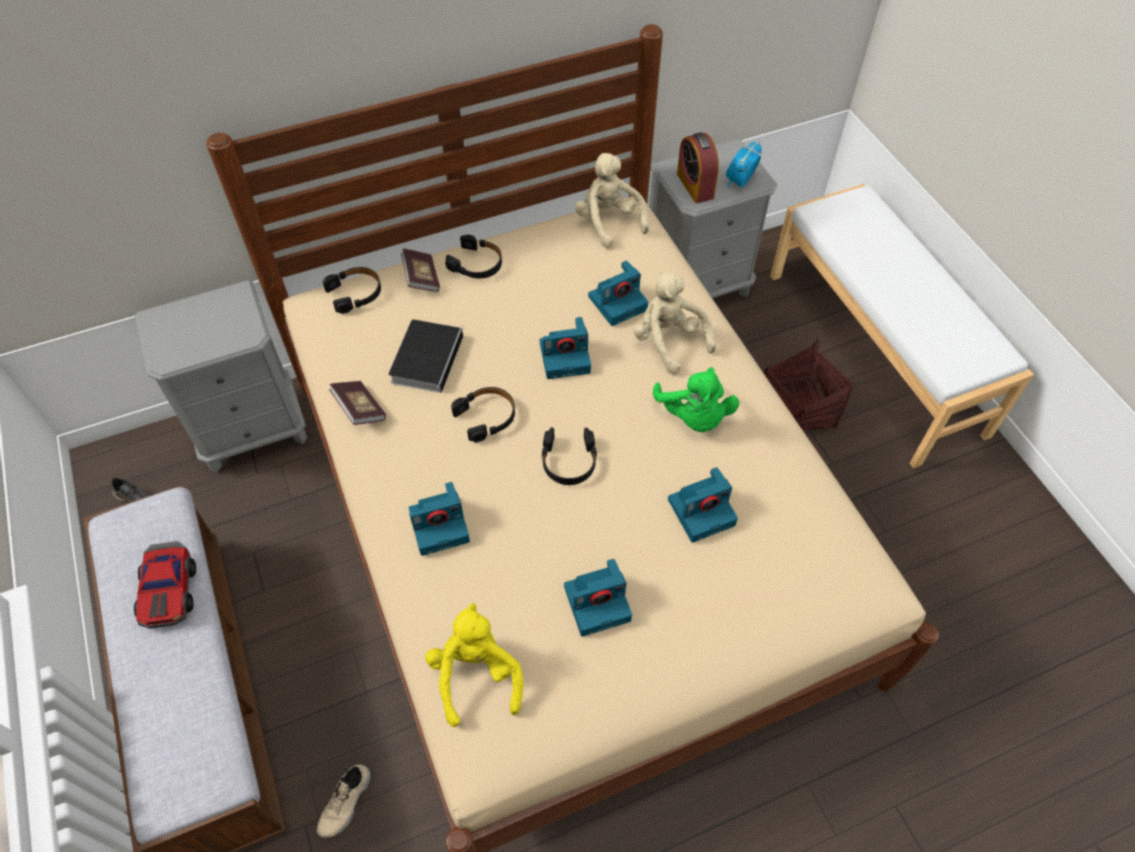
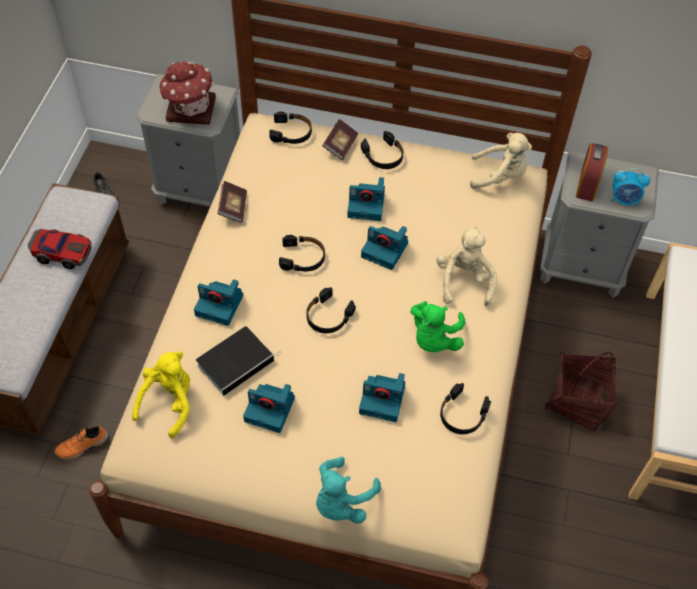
camera: 35 degrees right, 0 degrees up
(169, 591) = (62, 252): toy car -> toy car turned 105 degrees counterclockwise
(212, 331) = (190, 109): none -> toy house
(346, 803) = (82, 446): beige shoe -> orange shoe
(427, 357) = (299, 199): book -> book (236, 361)
(608, 222) = (499, 176): beige plush toy -> beige plush toy turned 90 degrees clockwise
(618, 302) = (453, 235): camera -> camera (367, 205)
(739, 182) = (624, 200): alarm clock -> alarm clock turned 150 degrees counterclockwise
(757, 649) = (341, 502): none -> turquoise plush toy
(788, 474) = (462, 414): none -> black headphones

